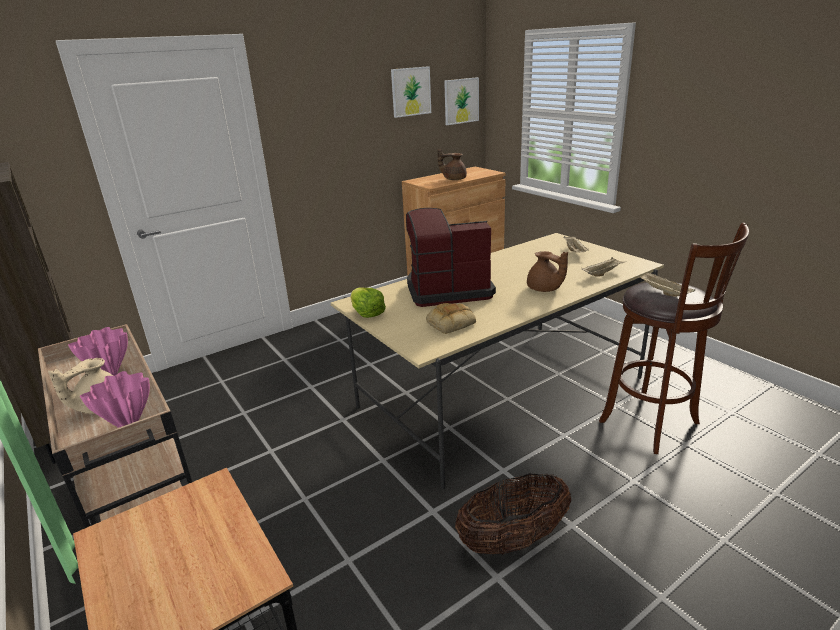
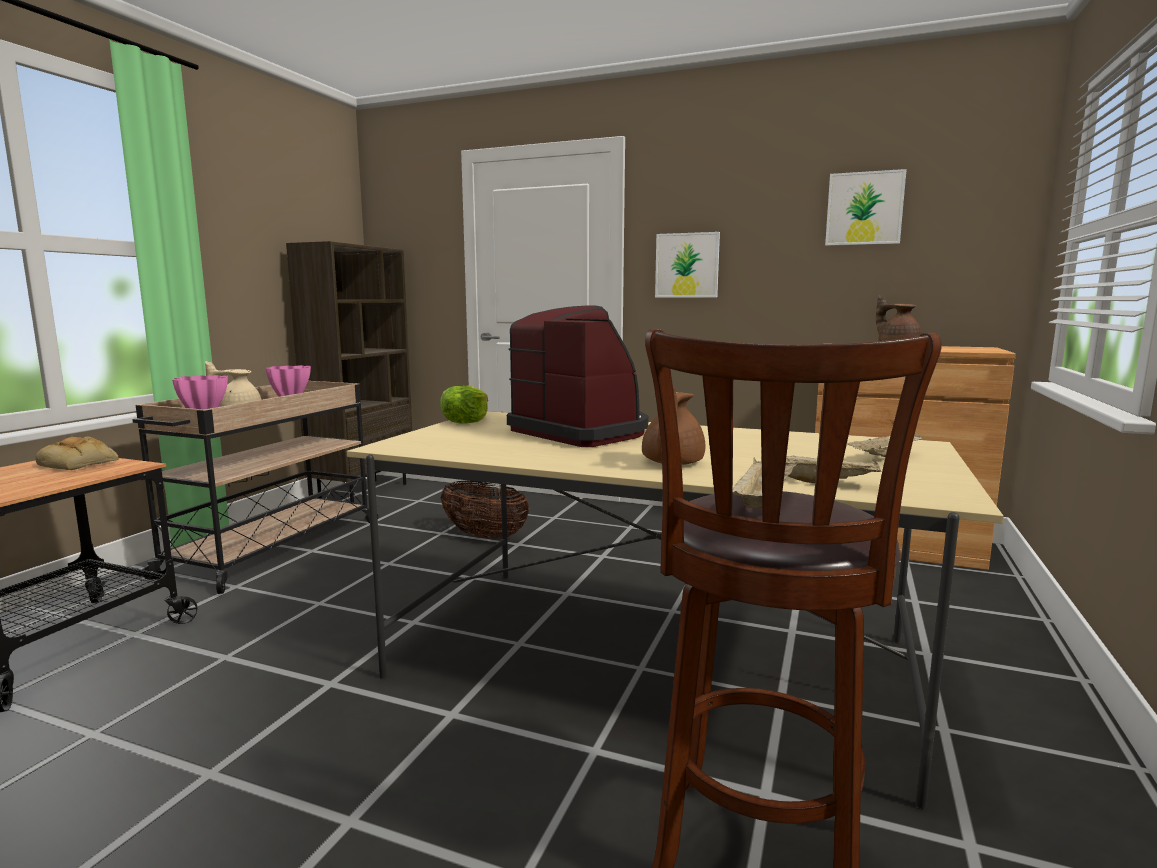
camera: 55 degrees right, 15 degrees down
(450, 322) = (479, 445): bread -> bread (80, 464)
(461, 101) = (977, 228): picture -> picture (687, 265)
(513, 540) = (293, 766): basket -> basket (484, 536)

